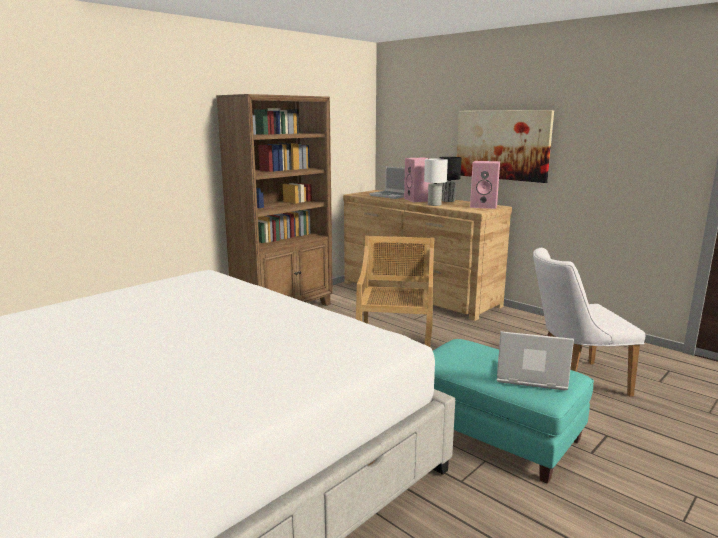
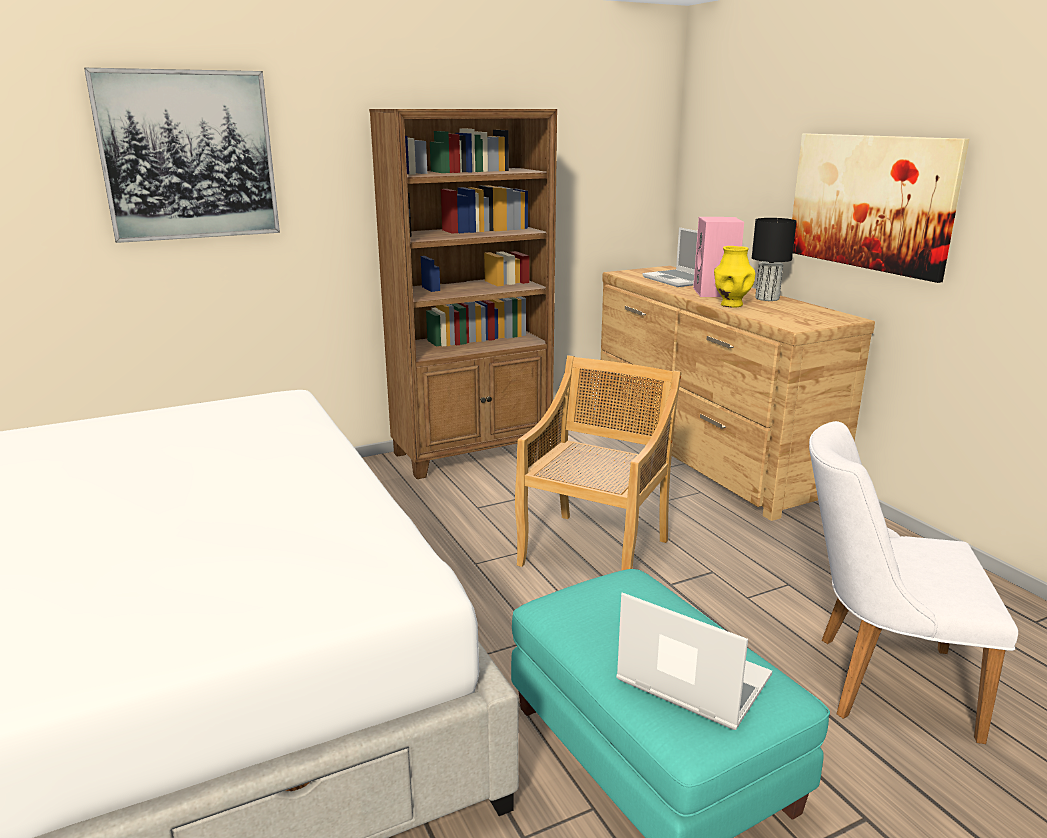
camera: 20 degrees right, 5 degrees up
(107, 123) = (188, 156): none -> picture
(434, 204) = (731, 305): white table lamp -> yellow vase
(484, 206) = (820, 316): pink speaker -> none

